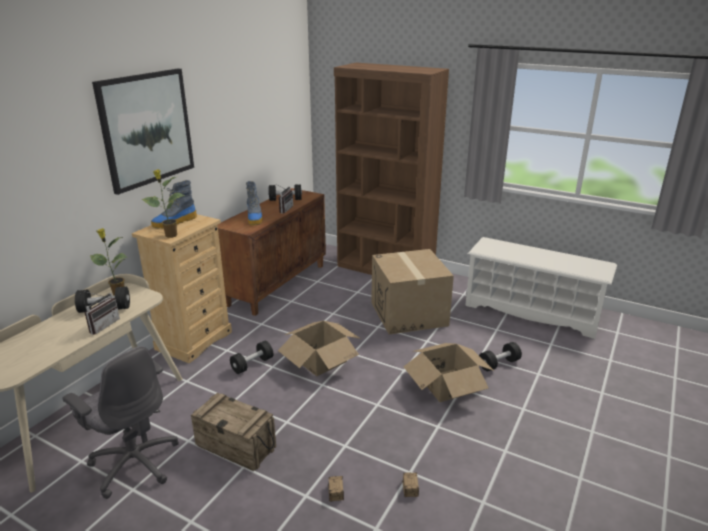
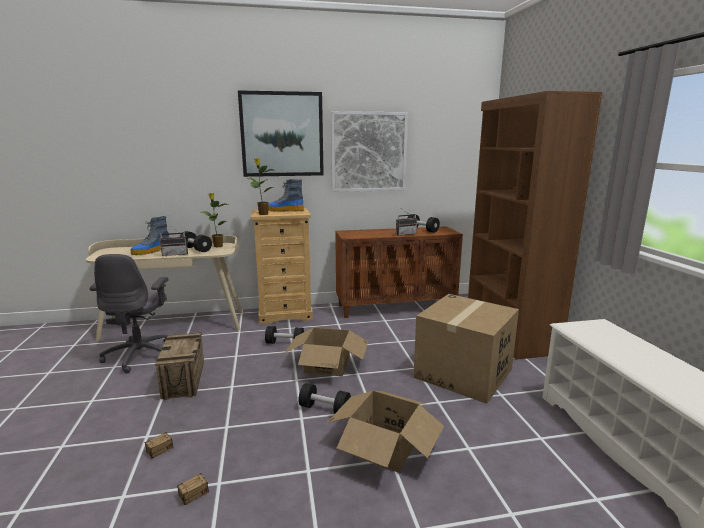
camera: 50 degrees right, 10 degrees down
(225, 129) = (368, 152): none -> picture
(254, 218) = (371, 233): boot -> boot (152, 251)
(499, 364) = (477, 469): black dumbbell -> black dumbbell (325, 409)

